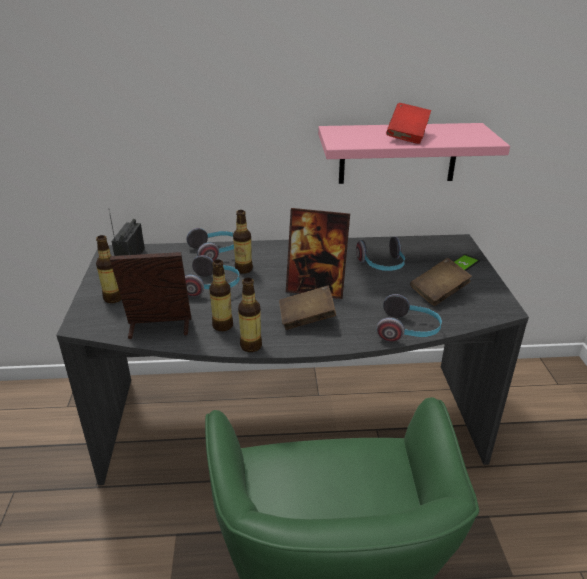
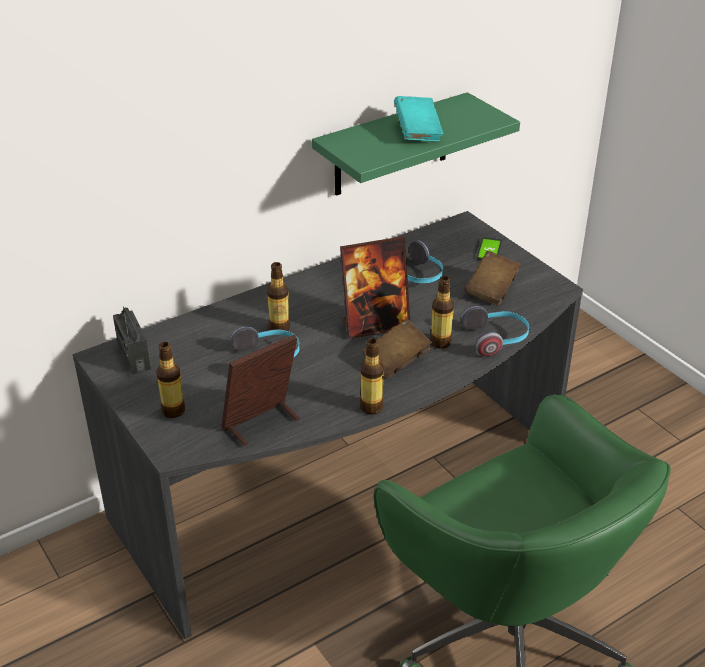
camera: 30 degrees left, 5 degrees up
(216, 252) = (226, 317): headphones -> none
(222, 325) = (323, 397): bottle -> bottle (440, 342)
(398, 153) = (391, 145): pink shelf -> green shelf
(407, 136) = (417, 132): red book -> turquoise book

